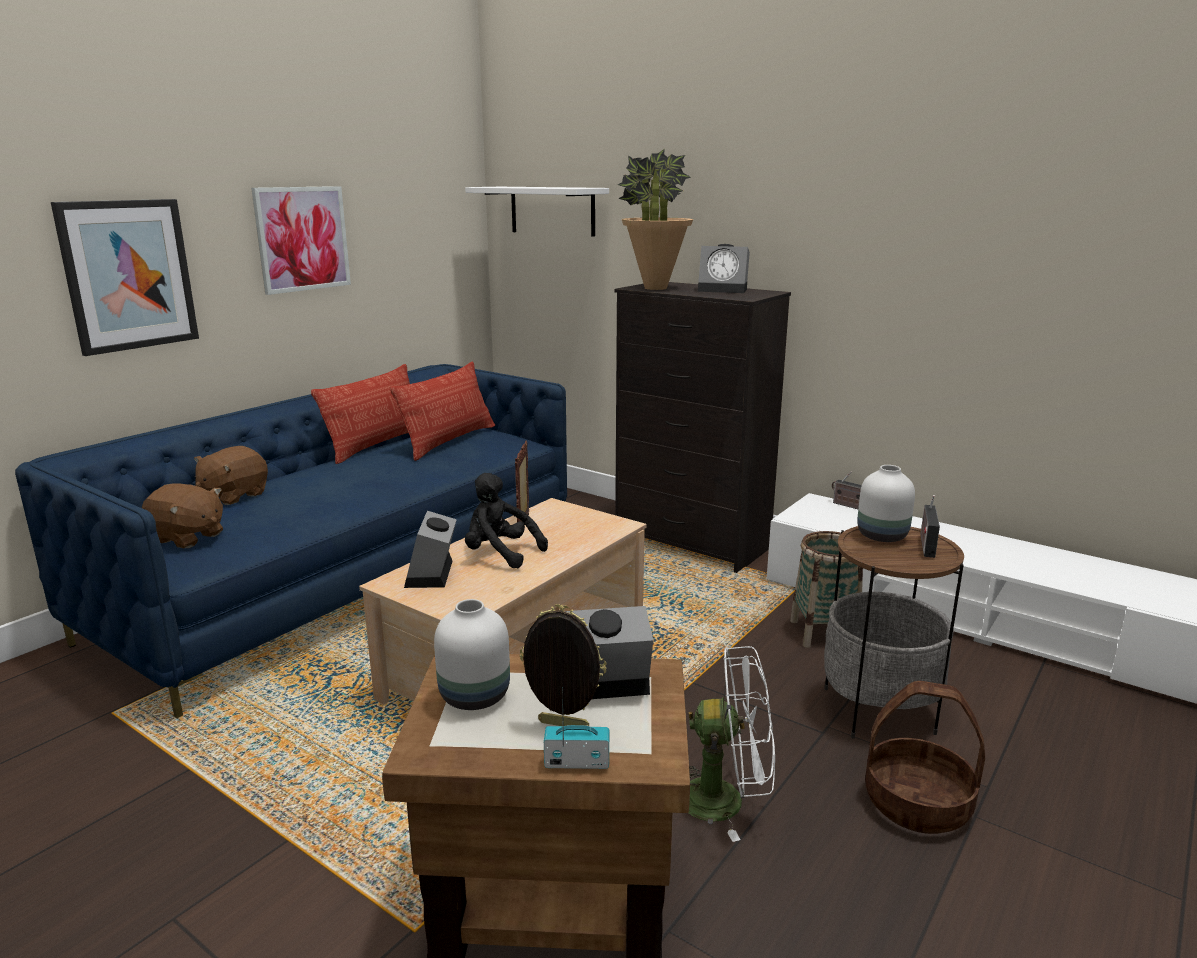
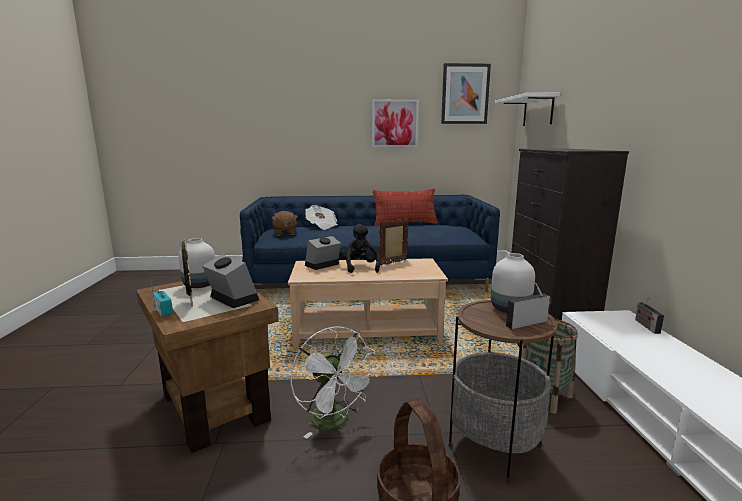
camera: 50 degrees right, 5 degrees down
(128, 275) = (313, 133): picture -> picture (465, 94)
(233, 495) = (321, 226): brown plush toy -> newspaper
(449, 441) = (434, 228): pillow -> none
(655, 288) = (542, 148): potted plant -> none
(724, 290) = (582, 149): alarm clock -> none

